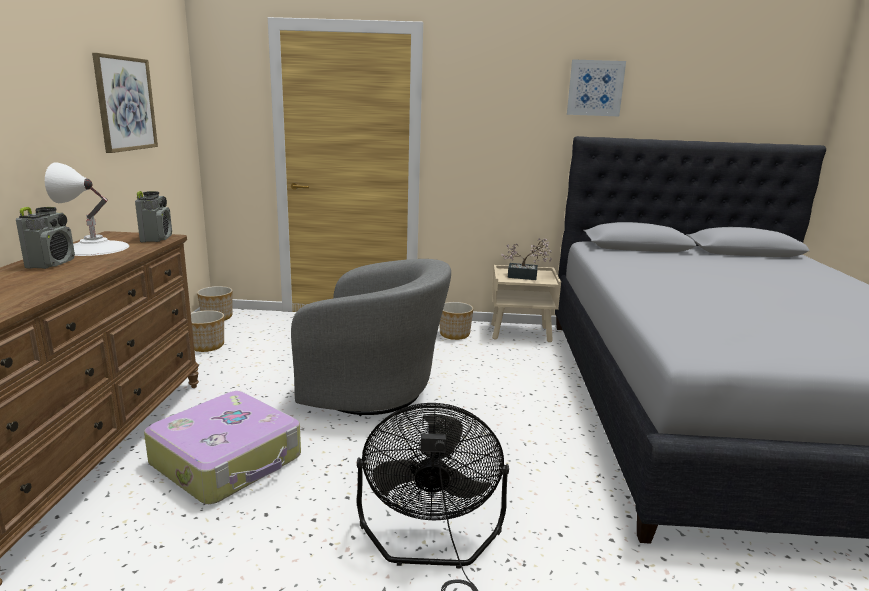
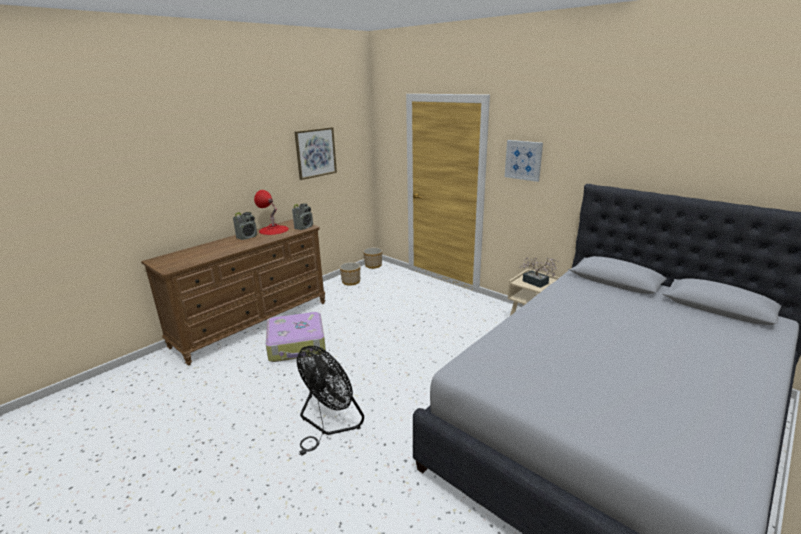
camera: 40 degrees right, 5 degrees up
(94, 248) = (273, 230): white table lamp -> red table lamp
(373, 391) = (395, 332): grey armchair -> none
(454, 334) = (487, 310): planter -> none
(595, 88) = (610, 145): picture -> picture (523, 160)

